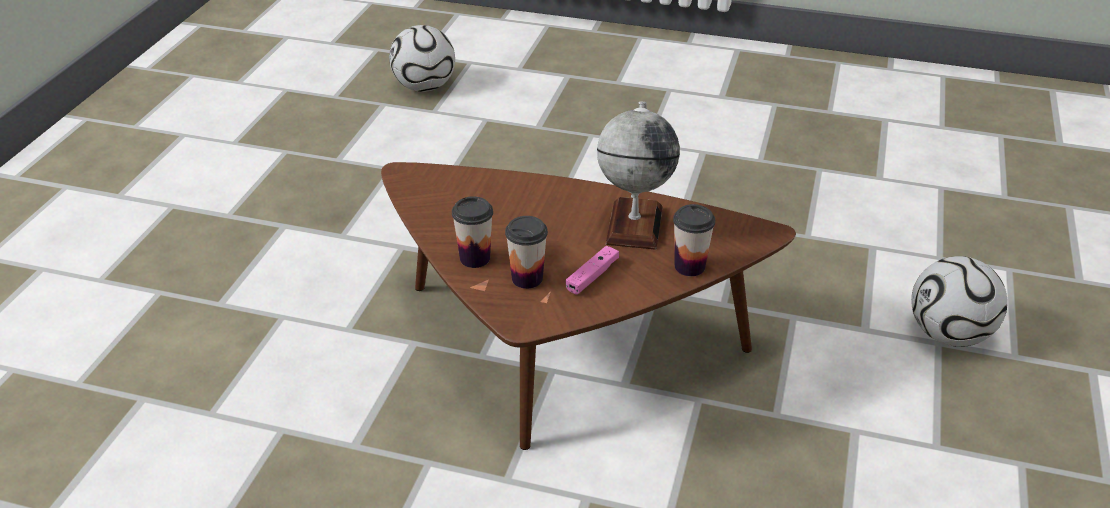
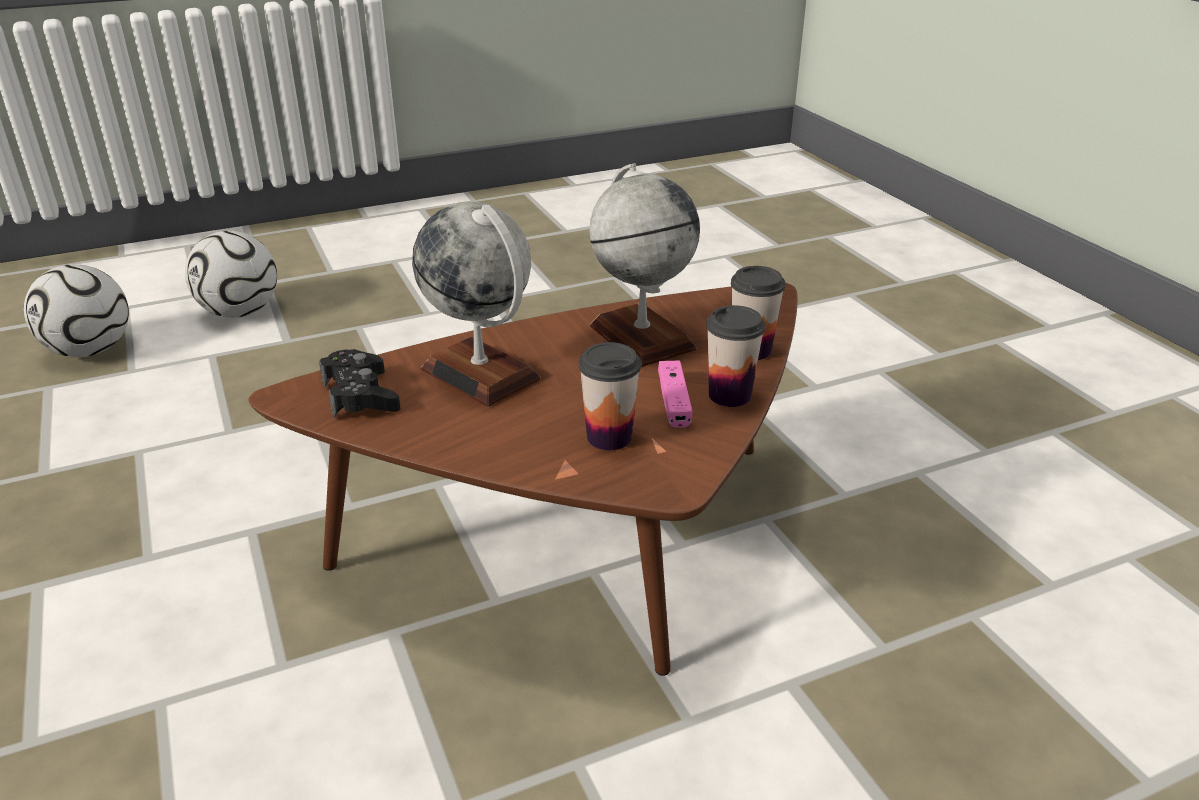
camera: 40 degrees left, 5 degrees down
(435, 189) = (360, 395): none -> black game controller
(475, 258) = (517, 445): cup -> cup (729, 395)
(511, 206) = (481, 374): none -> globe
(949, 335) = (878, 361): football -> football (240, 312)

